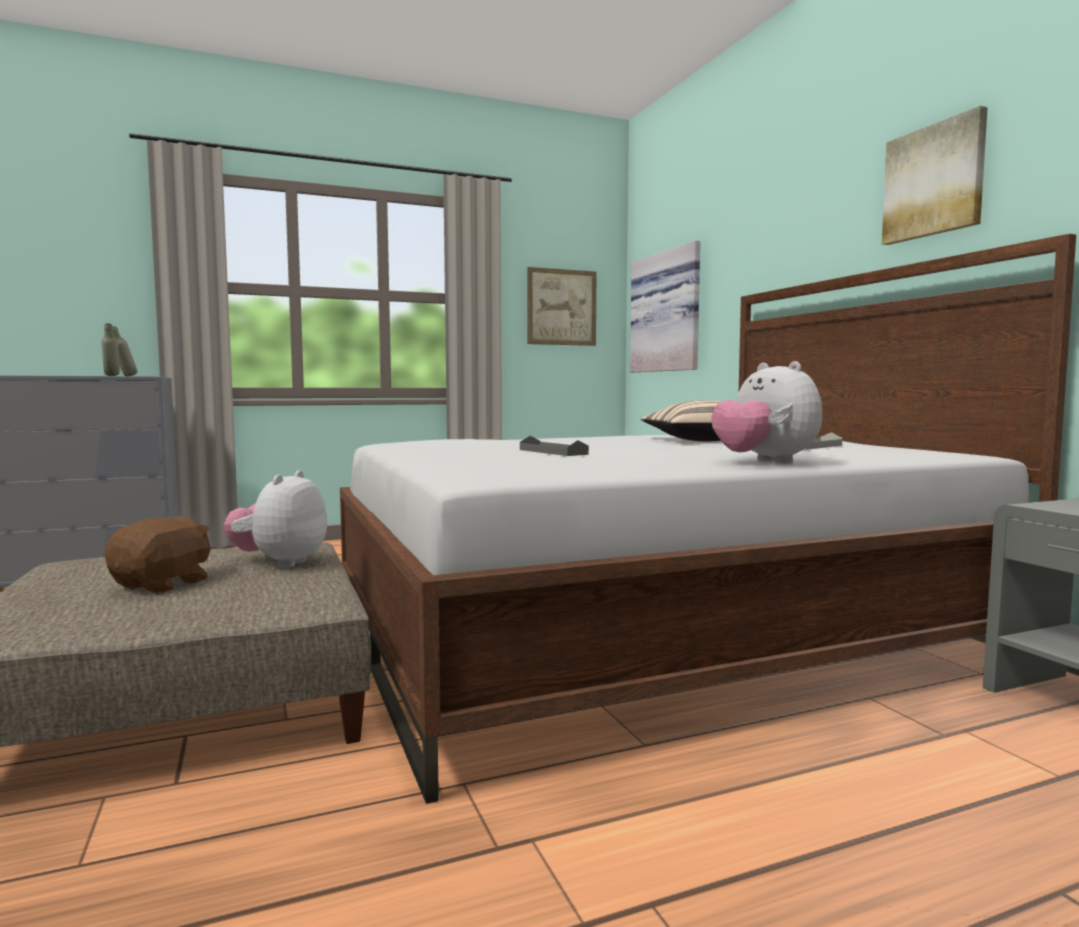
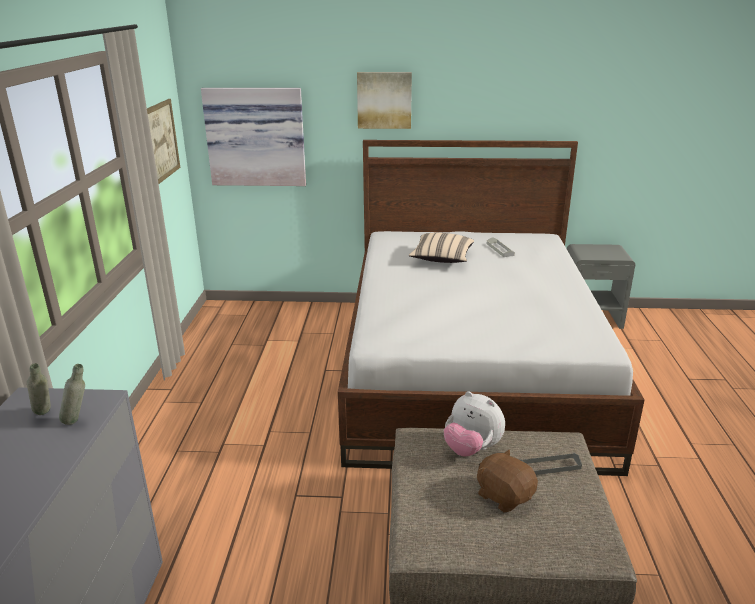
camera: 65 degrees left, 20 degrees up
(552, 452) = (494, 309): grey tray -> grey tray (550, 466)
(764, 462) = (566, 280): plush toy -> none
(934, 181) = (504, 96): picture -> picture (384, 100)

